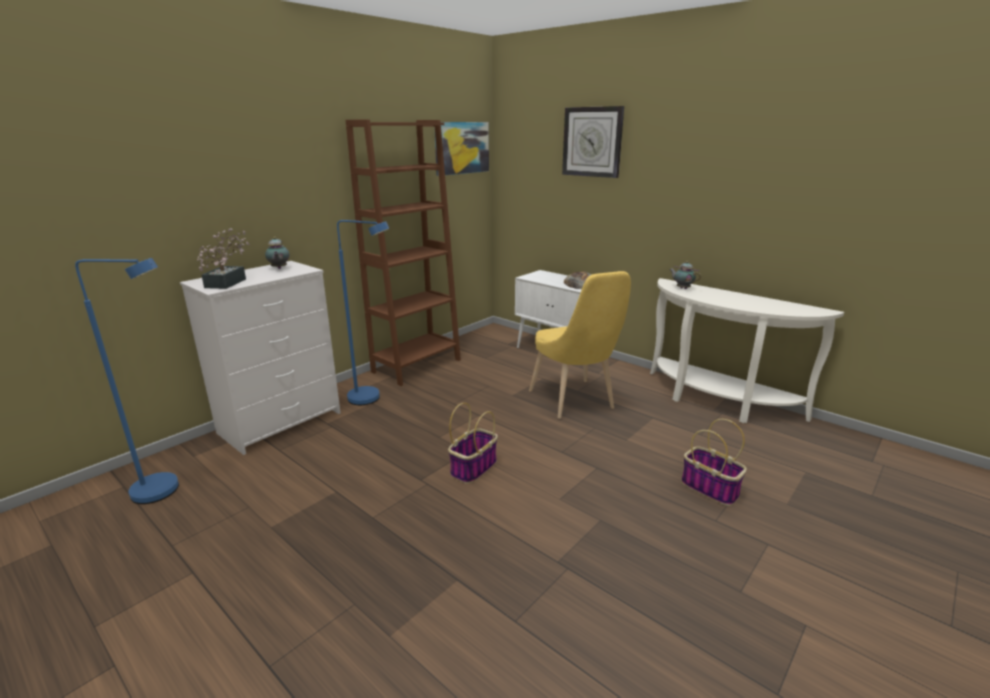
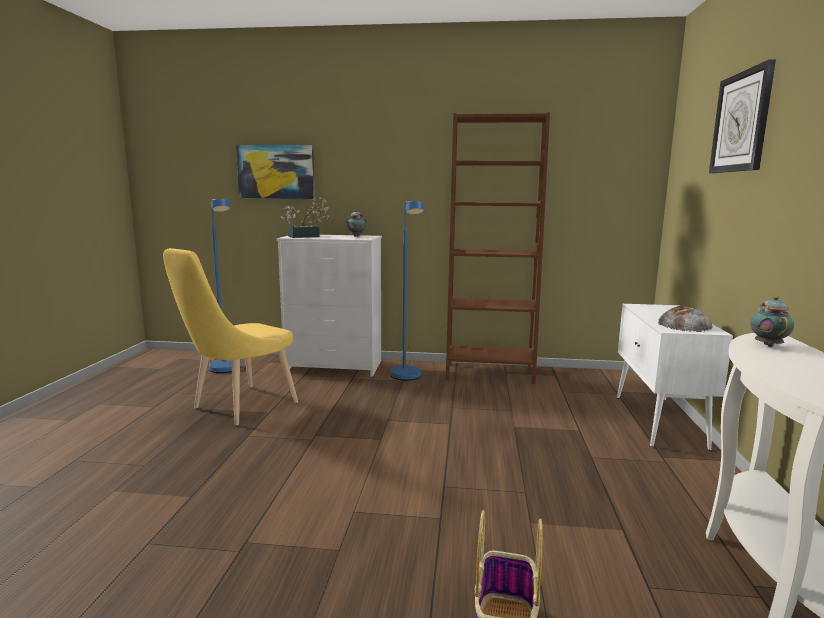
camera: 55 degrees right, 10 degrees down
(461, 148) = (612, 148): picture -> picture (276, 172)
(474, 467) = (358, 450): basket -> none
(574, 402) = (561, 463): yellow chair -> yellow chair (239, 407)

